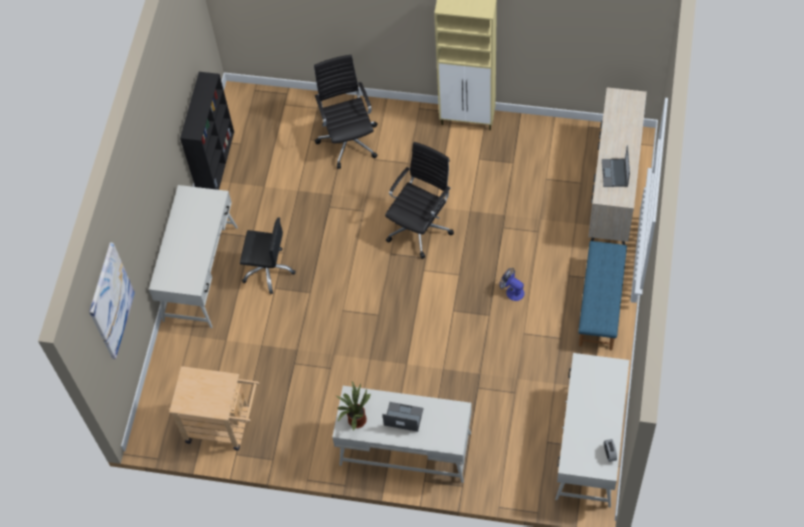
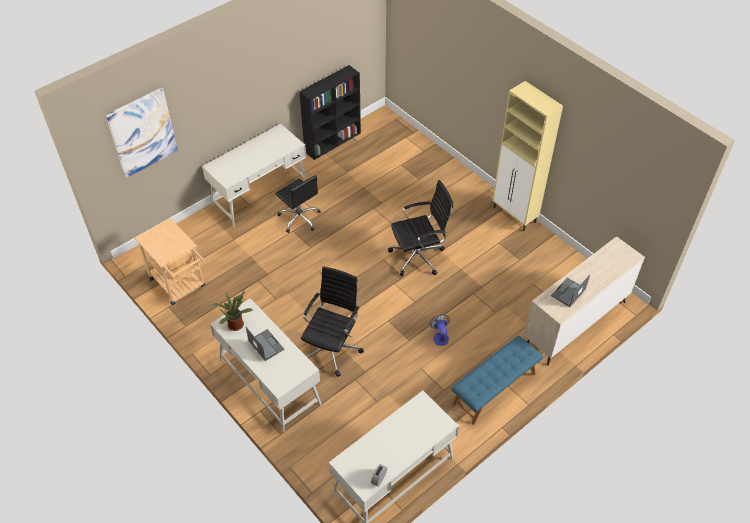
camera: 35 degrees right, 10 degrees down
(348, 139) = (425, 179): black office chair -> black office chair (332, 348)

